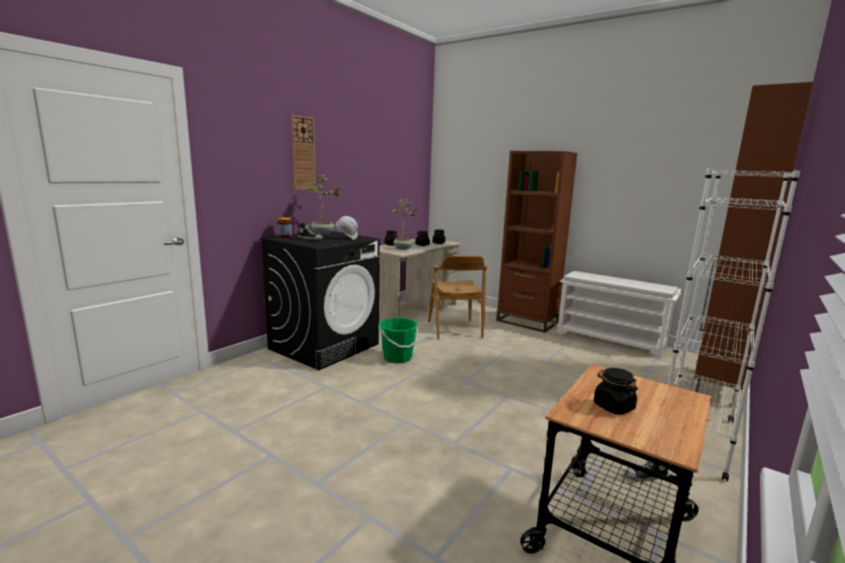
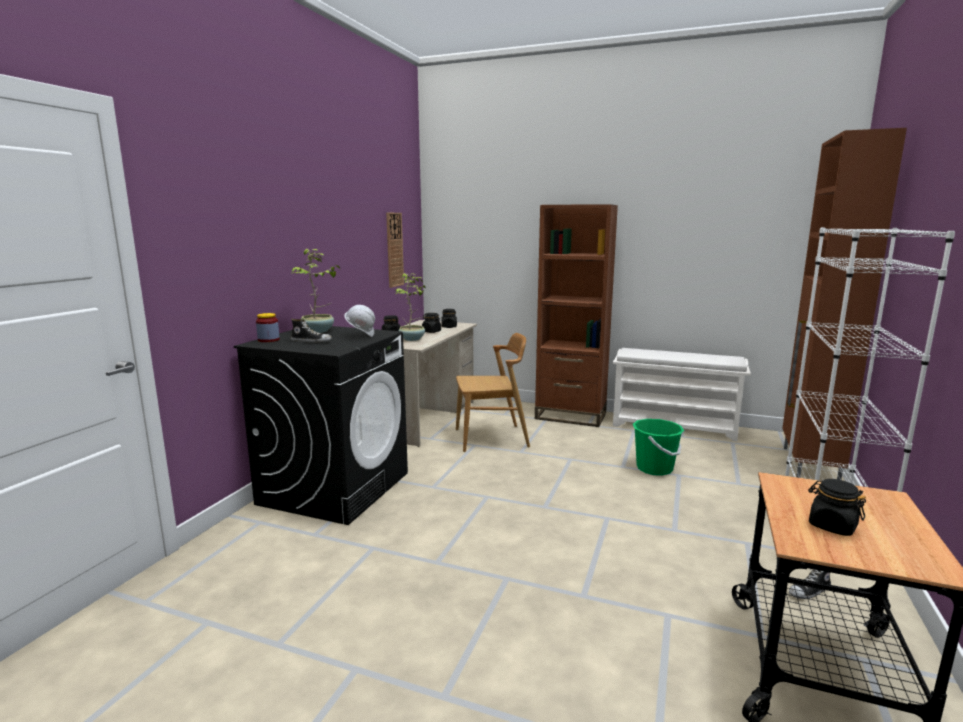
camera: 15 degrees left, 0 degrees up
(303, 153) = (279, 219): wall clock -> wall clock (394, 250)
(397, 358) = (443, 489): green bucket -> green bucket (654, 468)
(454, 329) = (492, 438): brown chair -> brown chair turned 75 degrees counterclockwise

